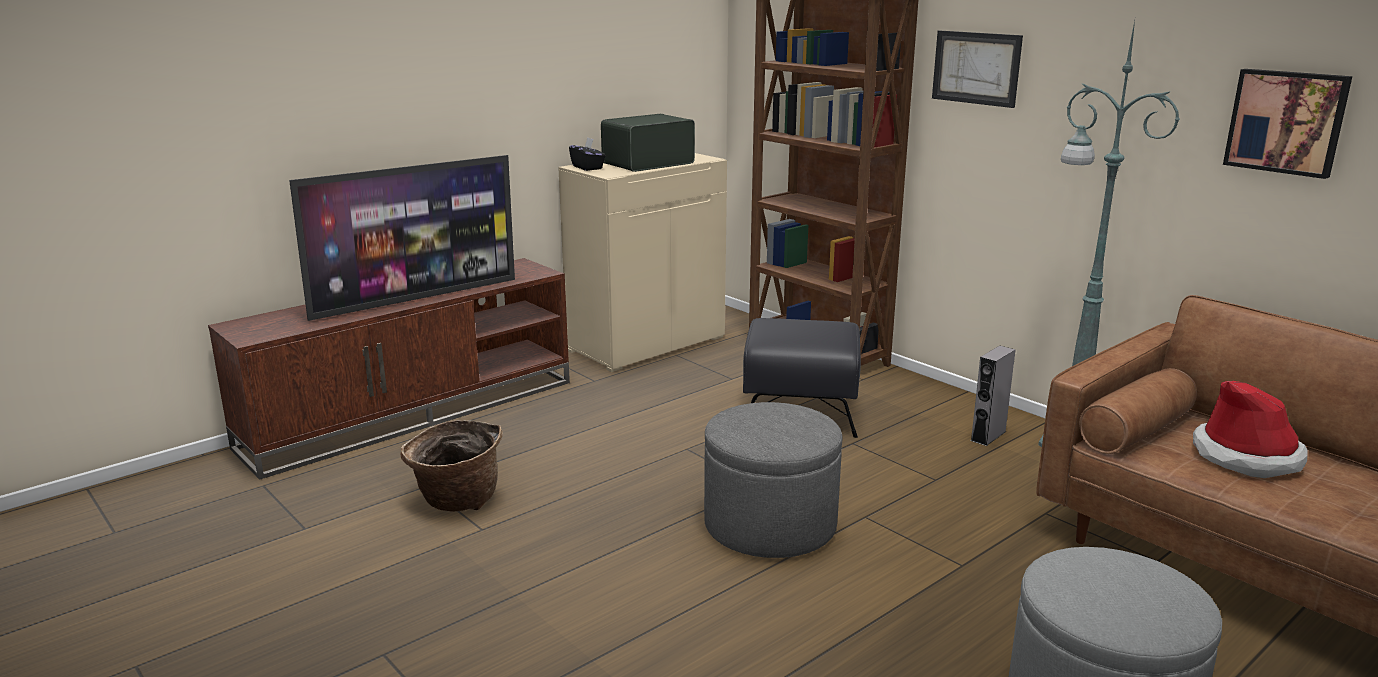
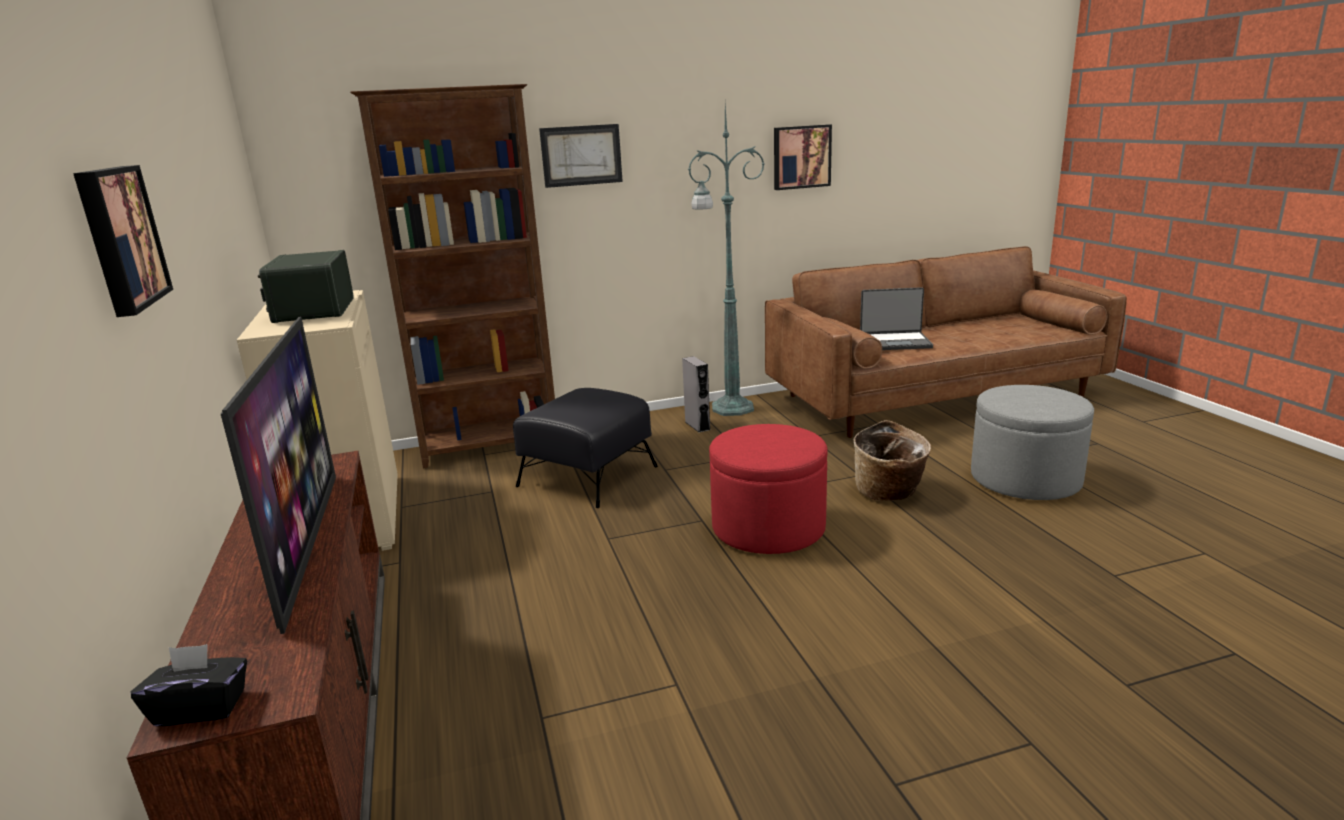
camera: 65 degrees left, 0 degrees up
(385, 78) = (119, 238): none -> picture
(457, 501) = (599, 696): basket -> basket (889, 493)
(587, 167) = (276, 329): black tissue box -> black tissue box (201, 708)
(770, 525) = (768, 528): grey ottoman -> red ottoman
(1246, 456) = (895, 342): hat -> laptop

